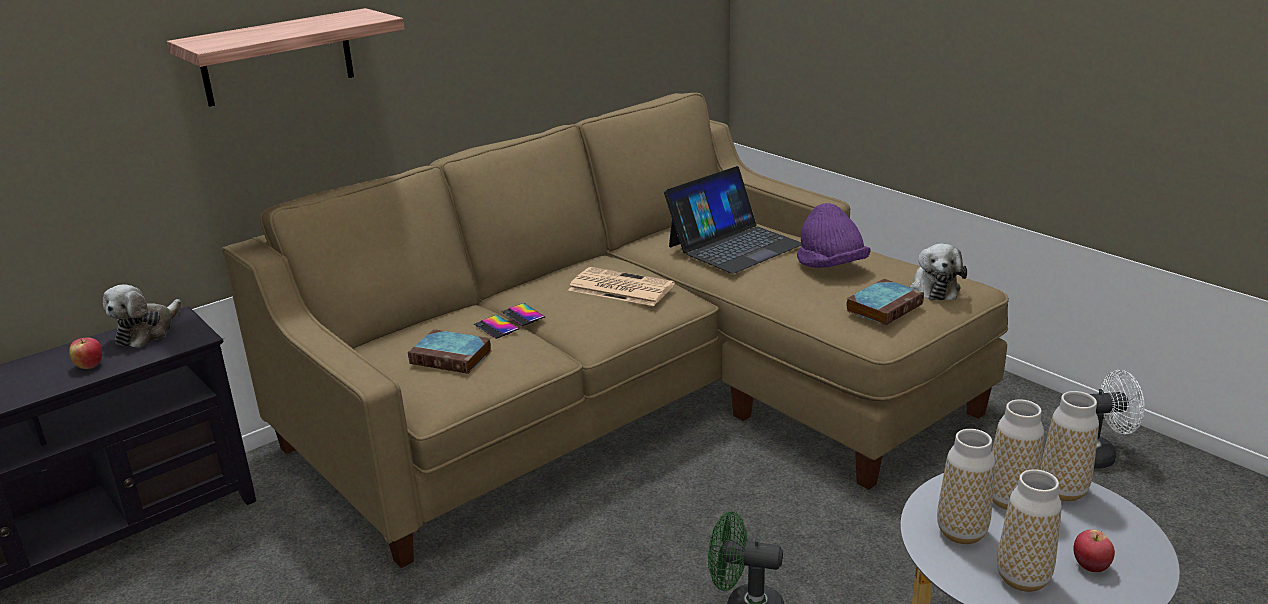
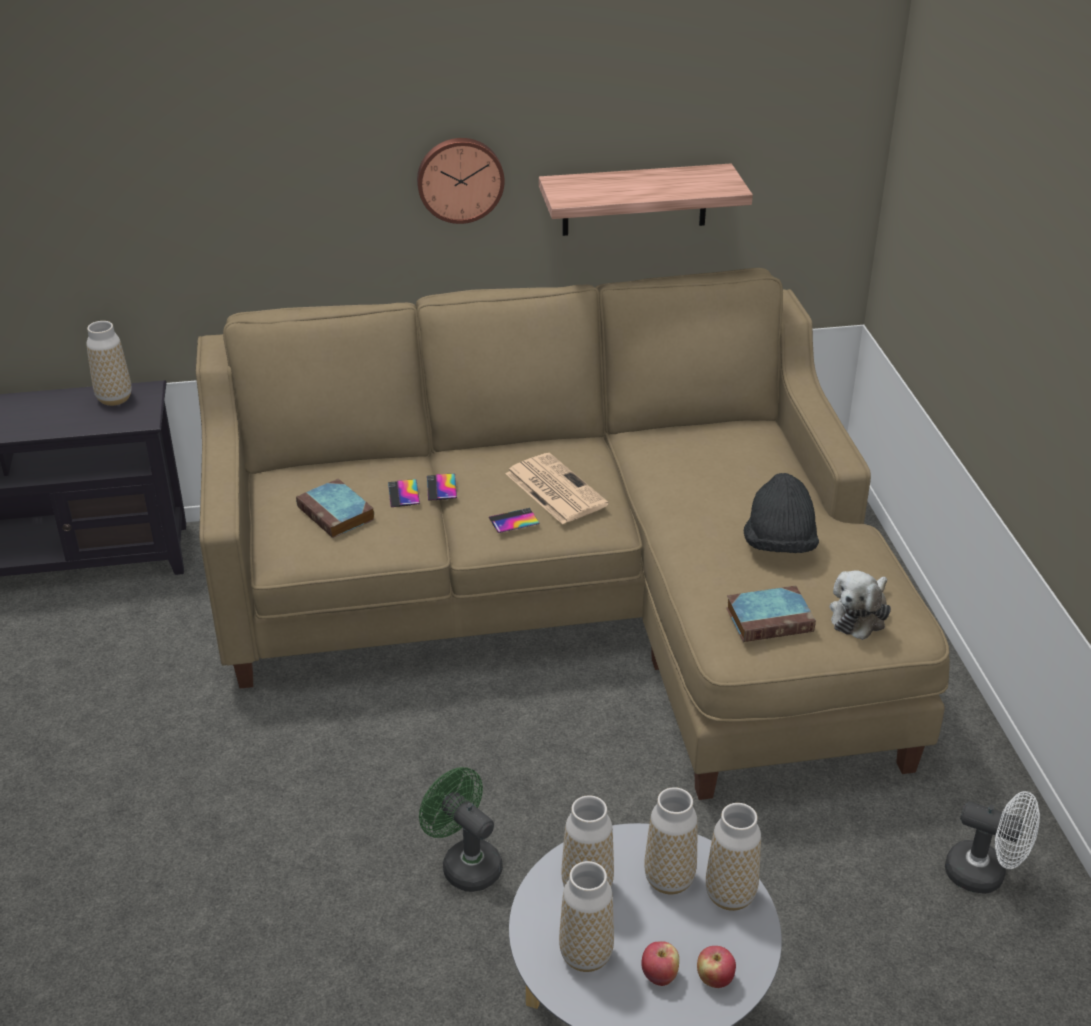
camera: 30 degrees right, 10 degrees up
(89, 366) = (50, 421): apple -> apple (714, 979)
(147, 332) = (114, 399): plush toy -> vase
(277, 57) = (274, 168): shelf -> shelf (634, 200)
(439, 49) = (460, 179): none -> wall clock
(612, 315) = (514, 521): none -> phone
(734, 245) = (713, 478): laptop -> none
(831, 267) = (779, 545): purple hat -> black hat

